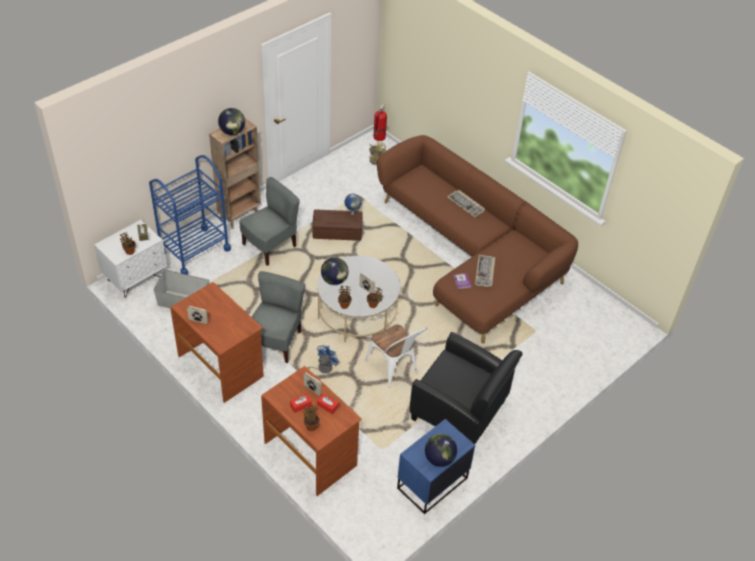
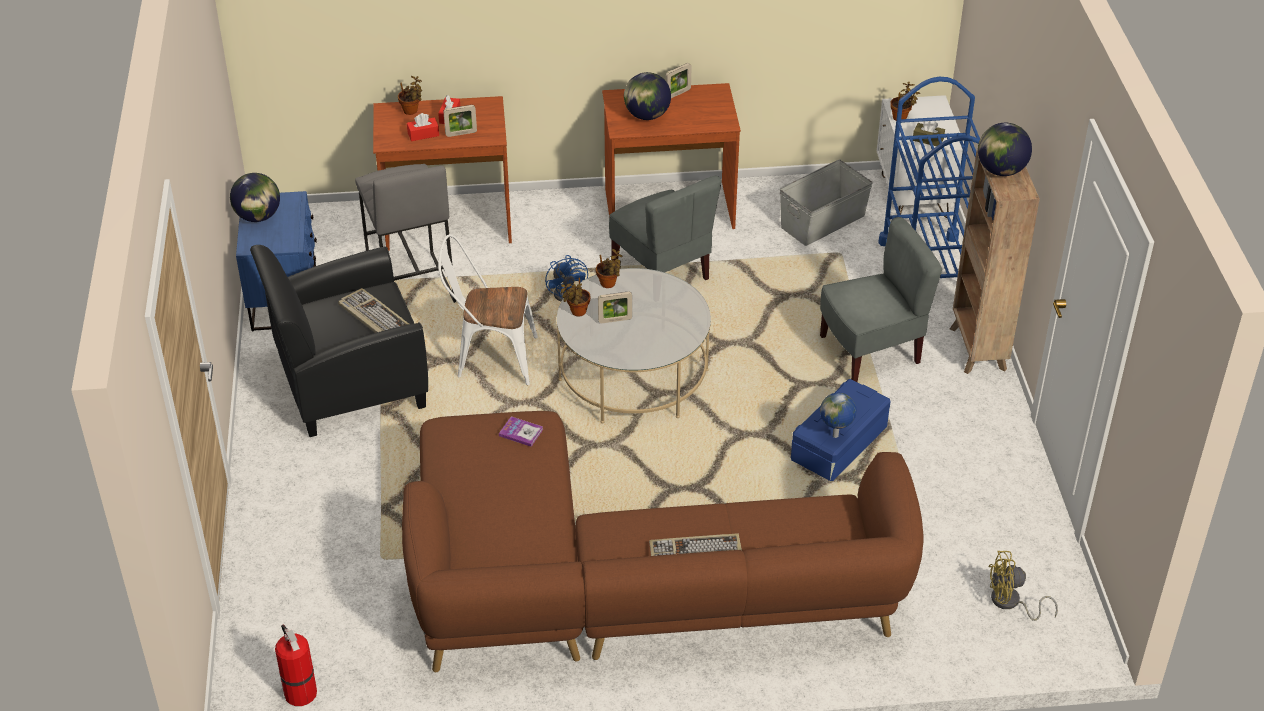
camera: 130 degrees right, 5 degrees down
(270, 246) = (871, 351): grey chair -> grey chair turned 105 degrees counterclockwise
(334, 280) = (668, 297): globe -> globe (646, 115)
(337, 231) = (839, 444): brown storage box -> blue storage box
(373, 435) = (410, 285): none -> grey stool
(379, 137) = (1084, 650): fire extinguisher -> fire extinguisher (299, 691)
(485, 272) = (509, 470): keyboard -> keyboard (373, 316)

